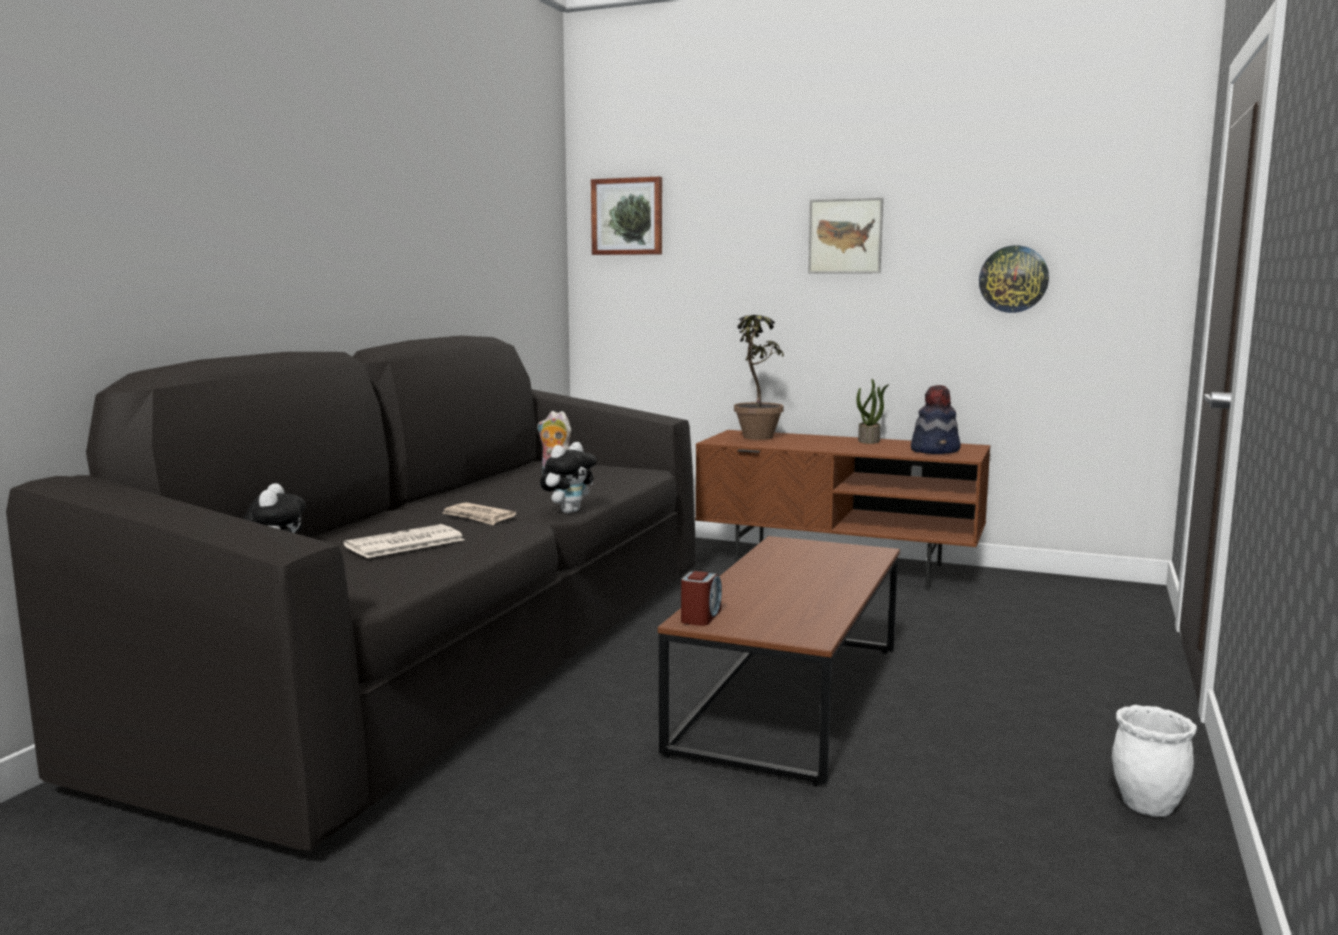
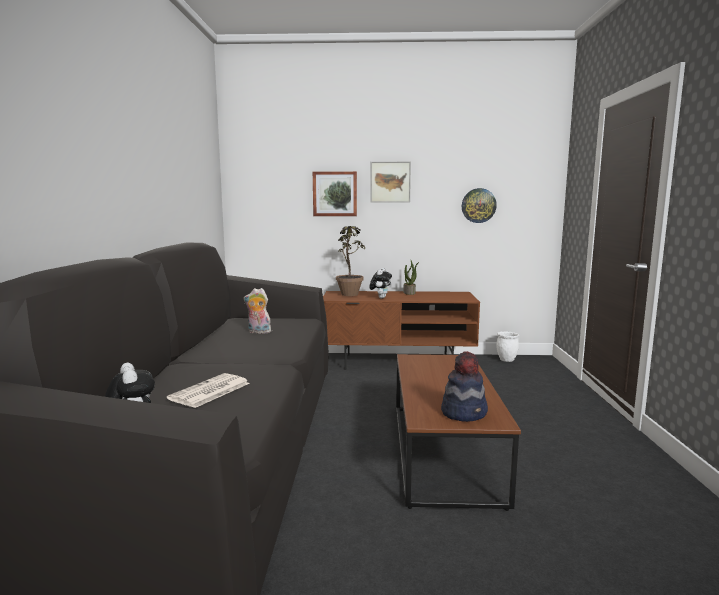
camera: 20 degrees left, 0 degrees up
(478, 517) = (240, 364): newspaper -> none
(569, 511) = (293, 353): plush toy -> plush toy (380, 297)
(627, 216) = (260, 169): picture -> picture (335, 194)
(701, 616) = (424, 417): alarm clock -> none
(935, 450) = (450, 296): hat -> hat (464, 412)
(1149, 807) = (667, 487): white planter -> white planter (507, 360)

